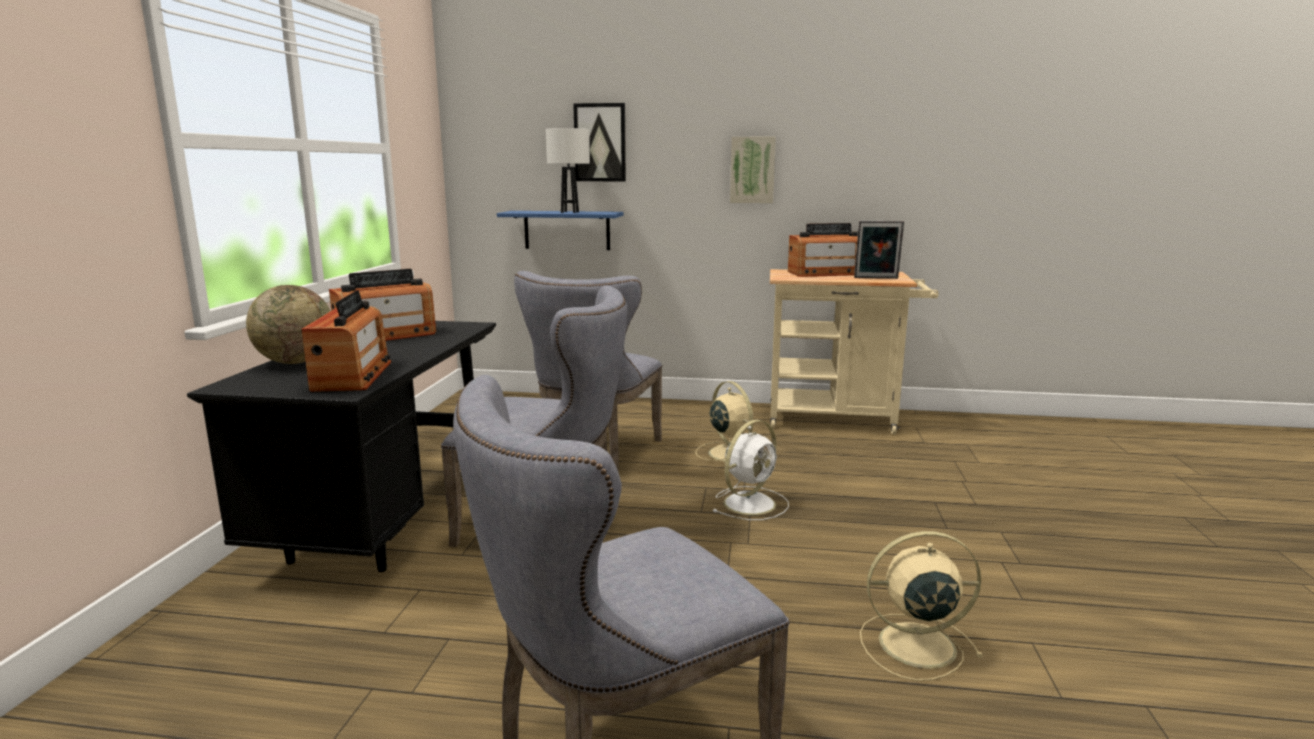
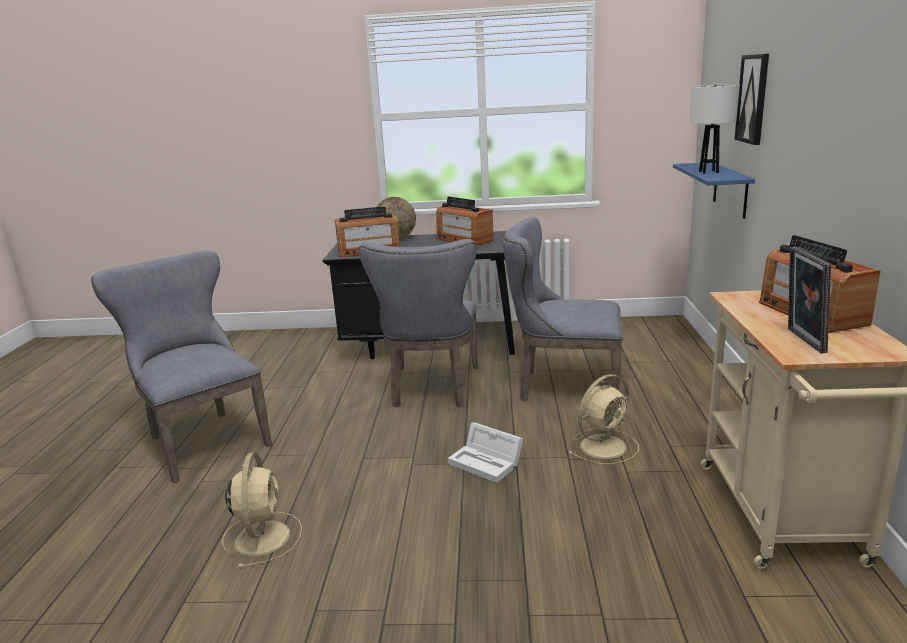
camera: 85 degrees right, 5 degrees up
(751, 503) = (487, 462): white fan -> white storage box
(752, 170) = (831, 147): picture -> none

